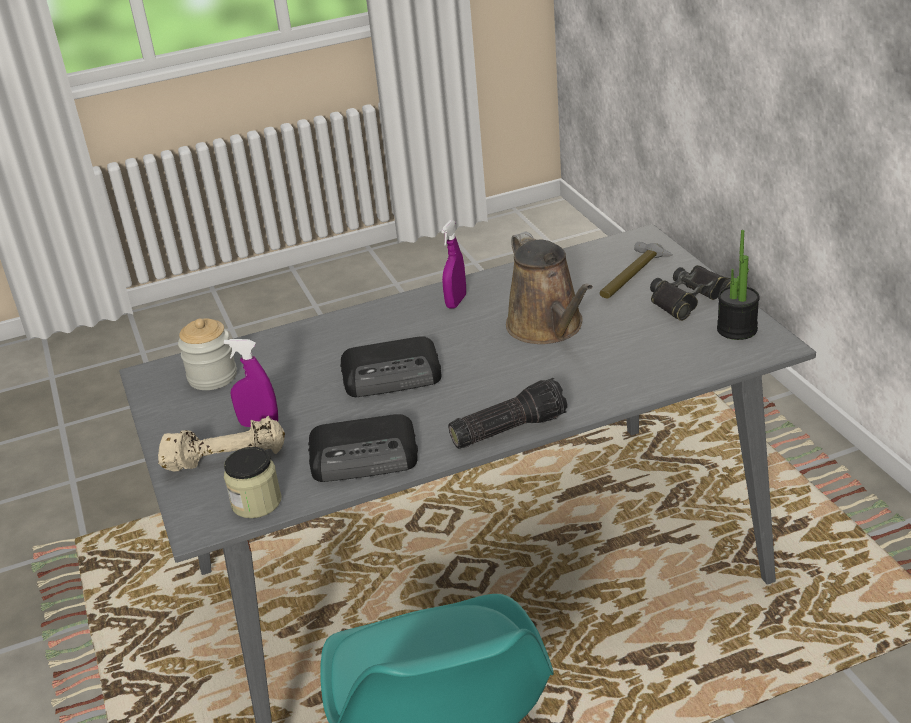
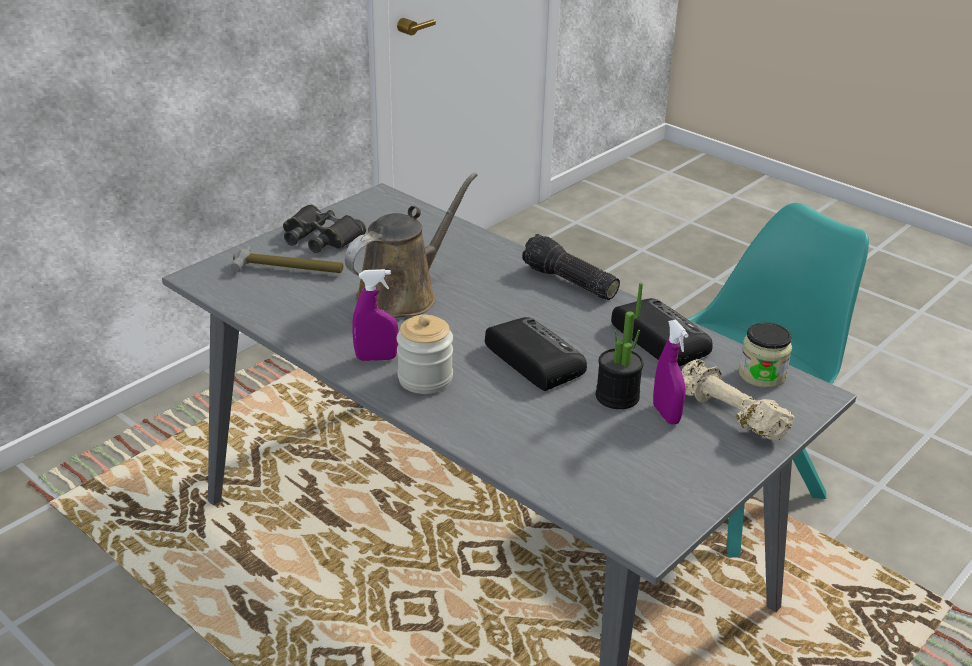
camera: 120 degrees left, 0 degrees up
(212, 377) = (616, 482): jar -> jar (425, 379)
(737, 329) = (364, 212): potted plant -> potted plant (617, 396)

